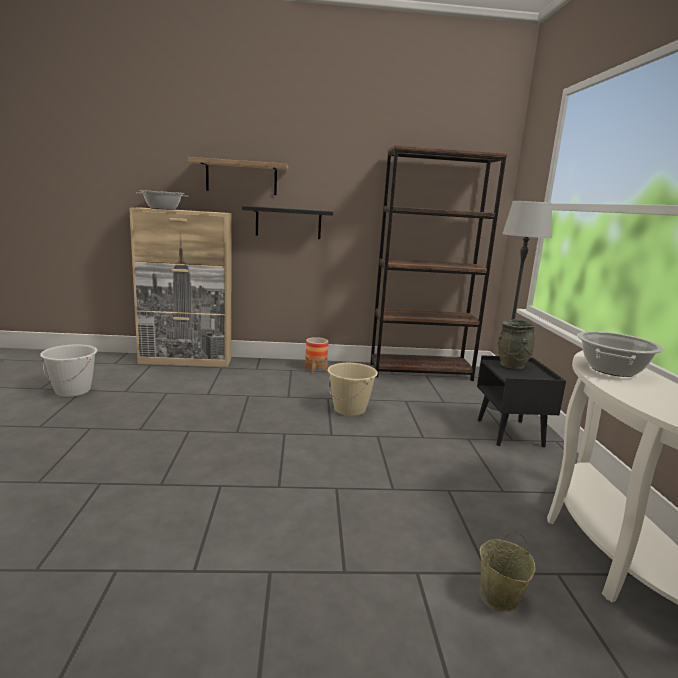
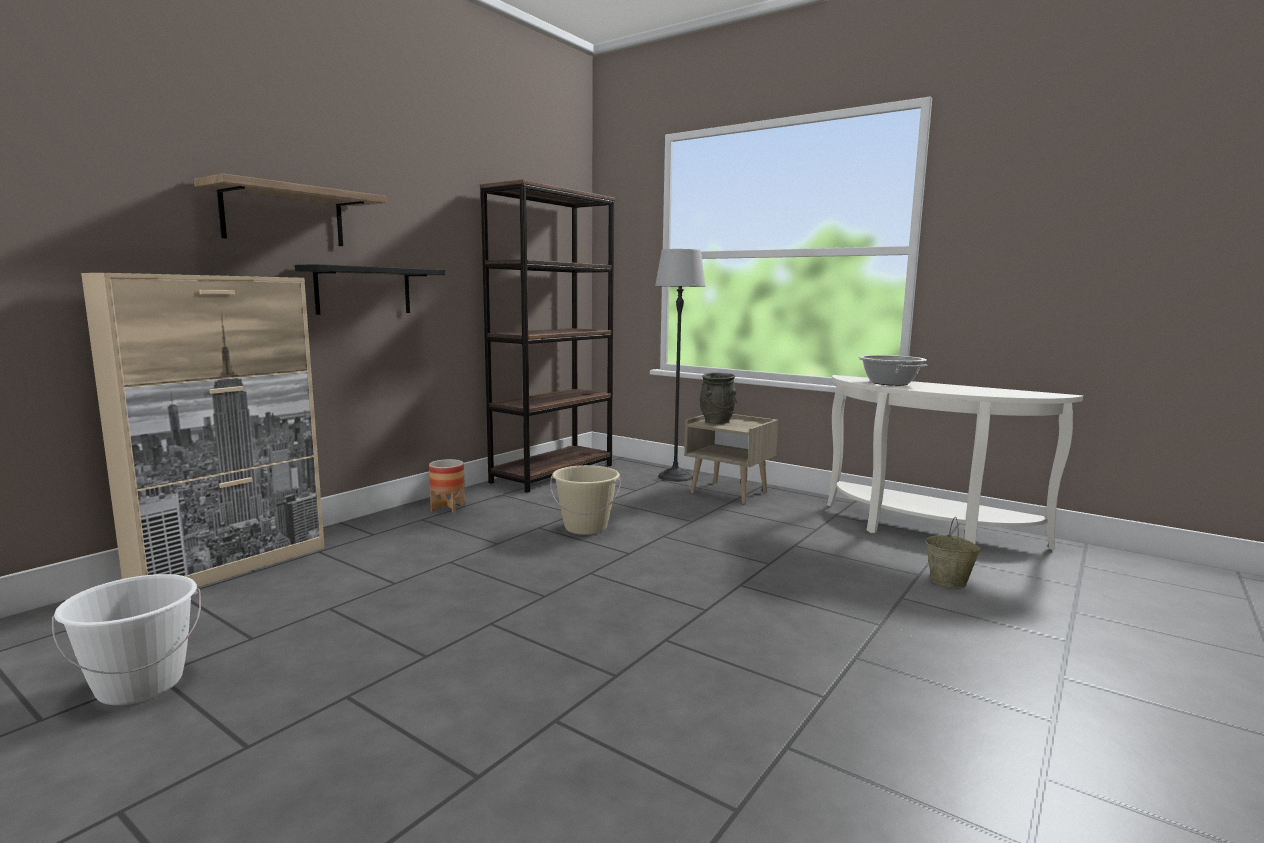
camera: 50 degrees left, 5 degrees down
(162, 209) = (160, 273): cooking pot -> none
(510, 433) = (730, 492): black nightstand -> beige nightstand

